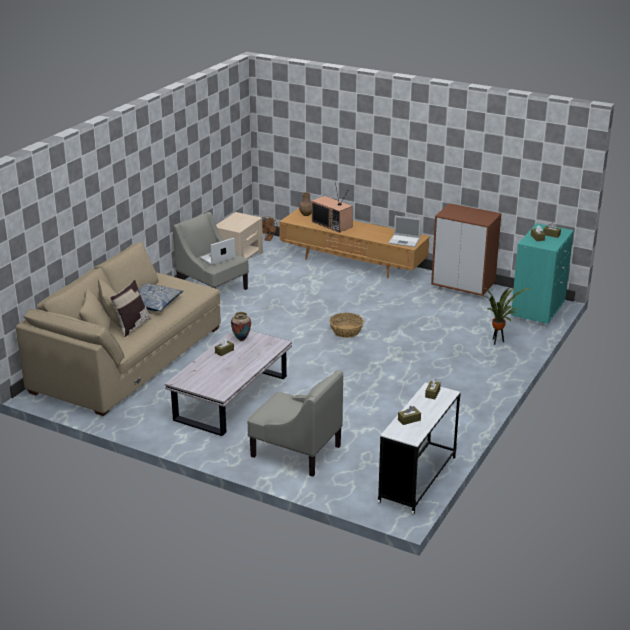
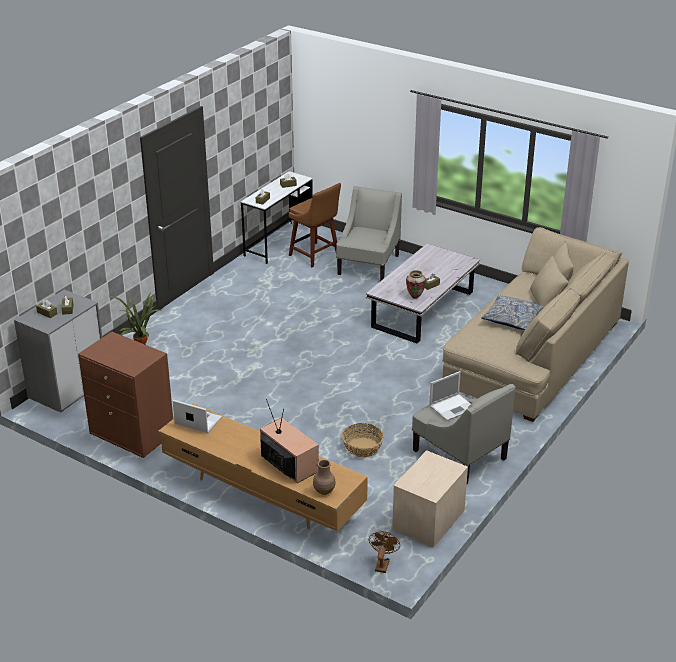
camera: 175 degrees left, 5 degrees up
(132, 326) = (524, 294): pillow -> none
(295, 451) = (368, 265): grey armchair -> grey armchair turned 75 degrees clockwise
(346, 331) = (299, 378): basket -> basket (362, 447)
(364, 463) = (315, 255): none -> brown chair
(537, 313) = (69, 393): turquoise cabinet -> grey cabinet

